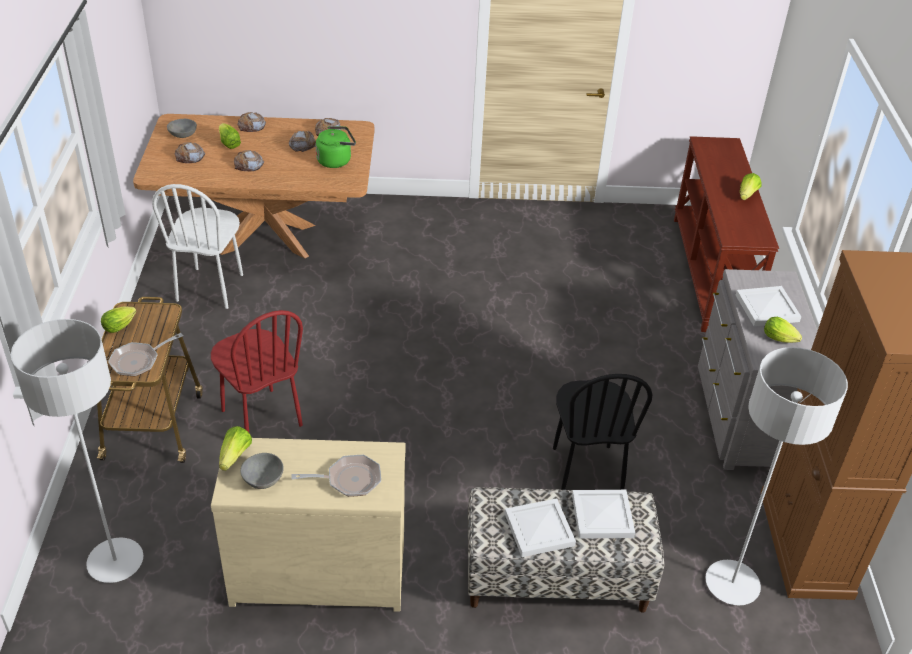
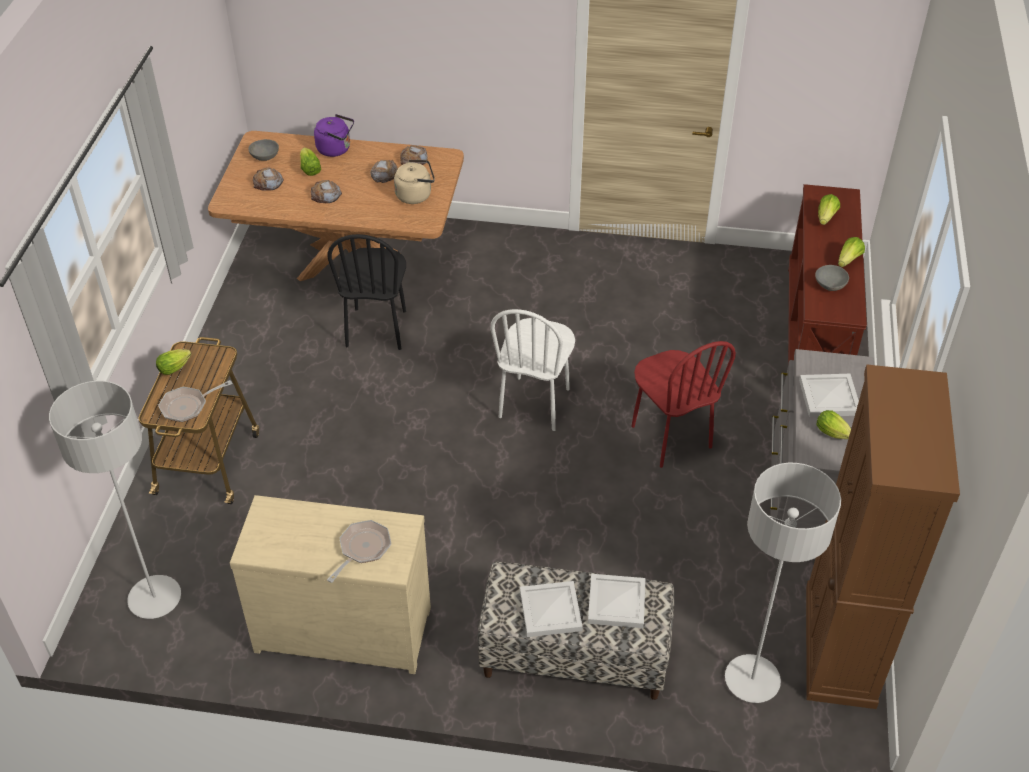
camera: 10 degrees right, 5 degrees up
(210, 288) = (283, 318): white chair -> white chair (535, 403)
(235, 456) = (259, 516): lettuce -> lettuce (826, 217)
(251, 126) = (336, 149): bread -> purple kettle
(261, 418) = (312, 464): red chair -> red chair (670, 437)
(262, 479) = (281, 541): grey bowl -> grey bowl (829, 284)
(336, 160) = (416, 195): green kettle -> beige kettle
(349, 480) = (362, 549): frying pan -> frying pan turned 60 degrees counterclockwise
(586, 470) = (629, 547): black chair -> black chair (377, 329)

